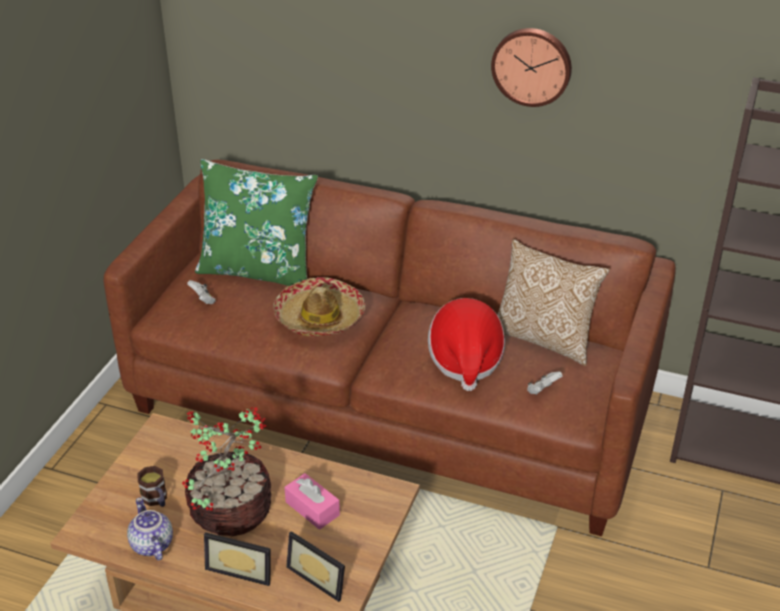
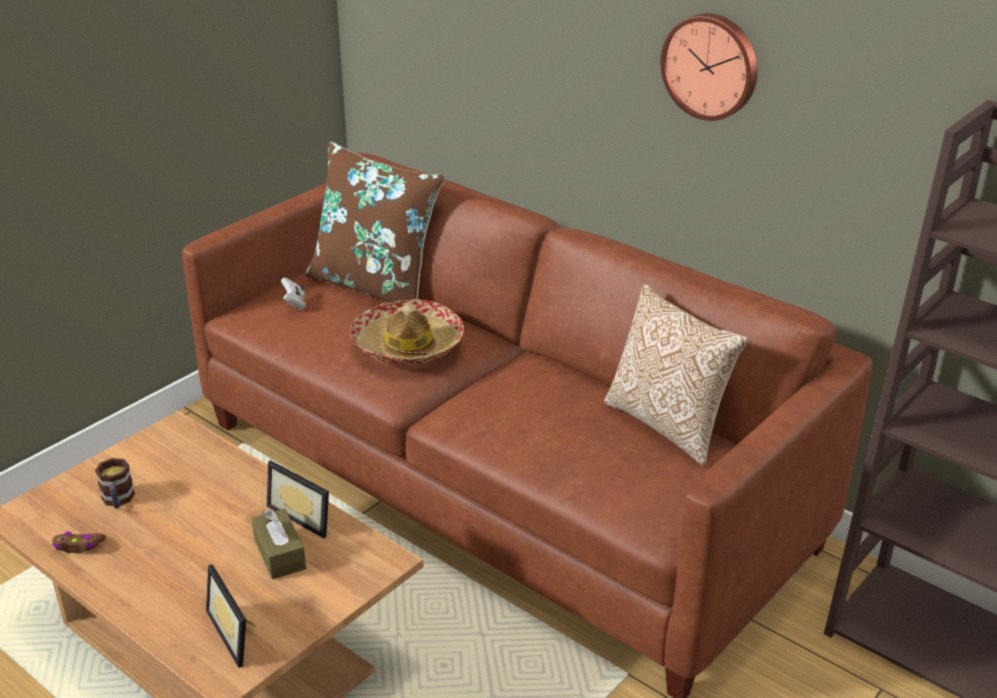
camera: 20 degrees right, 5 degrees down
(151, 544) = (78, 546): teapot -> brown game controller
(229, 512) = (185, 533): potted plant -> none
(241, 568) = (157, 598): picture frame -> picture frame (305, 514)
(258, 270) = (375, 286): green pillow -> brown pillow
(312, 508) = (280, 554): pink tissue box -> brown tissue box
(465, 360) = (551, 427): hat -> none
(542, 390) = (627, 482): white game controller -> none

